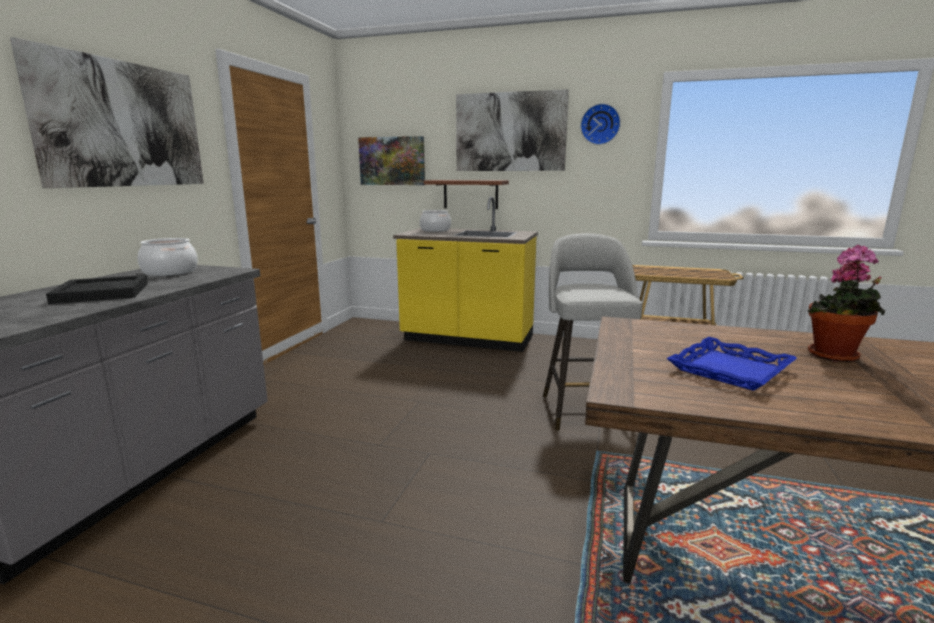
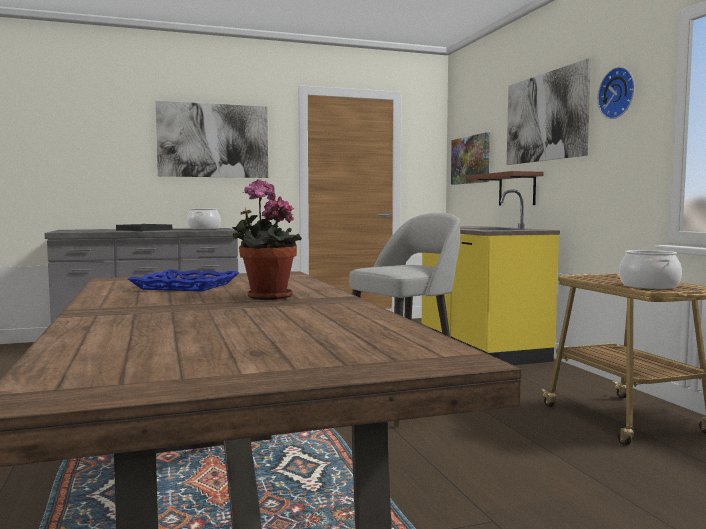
camera: 55 degrees right, 10 degrees down
(435, 230) = (472, 226): cooking pot -> cooking pot (648, 286)

